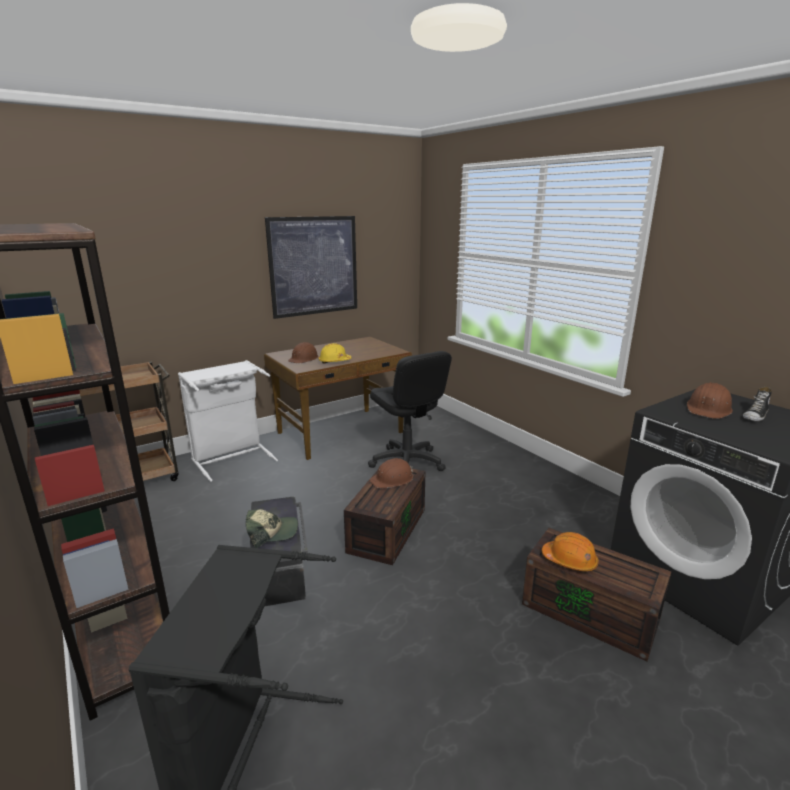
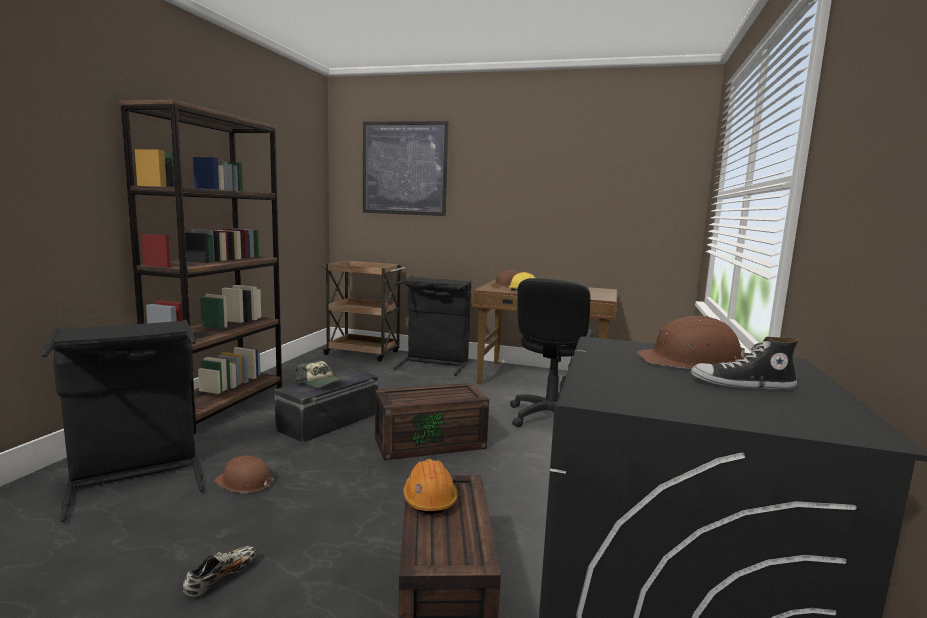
camera: 50 degrees right, 10 degrees down
(231, 457) = (434, 364): white laundry basket -> black laundry basket
(314, 266) = (559, 203): picture -> picture (404, 168)
(392, 479) = (450, 392): brown hard hat -> brown hard hat (244, 482)
(505, 727) = (221, 578): none -> shoe

